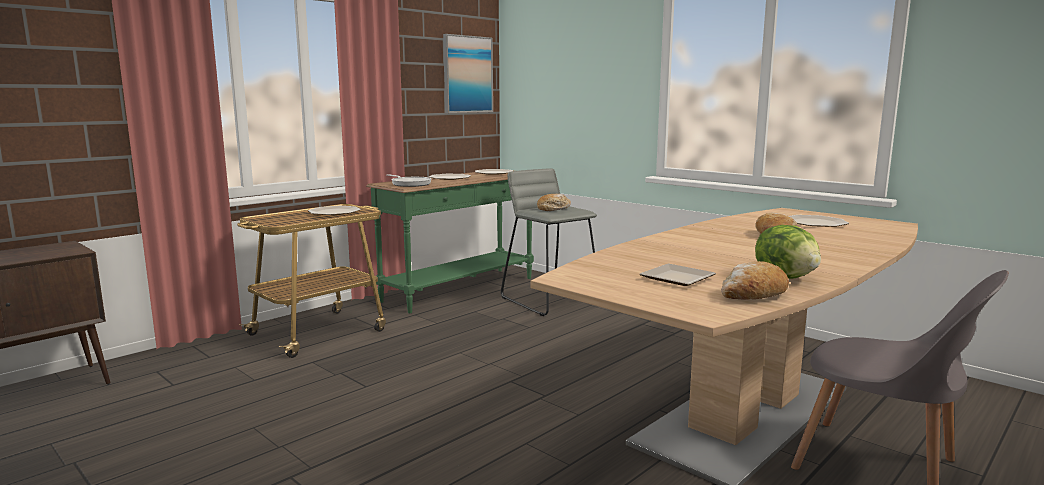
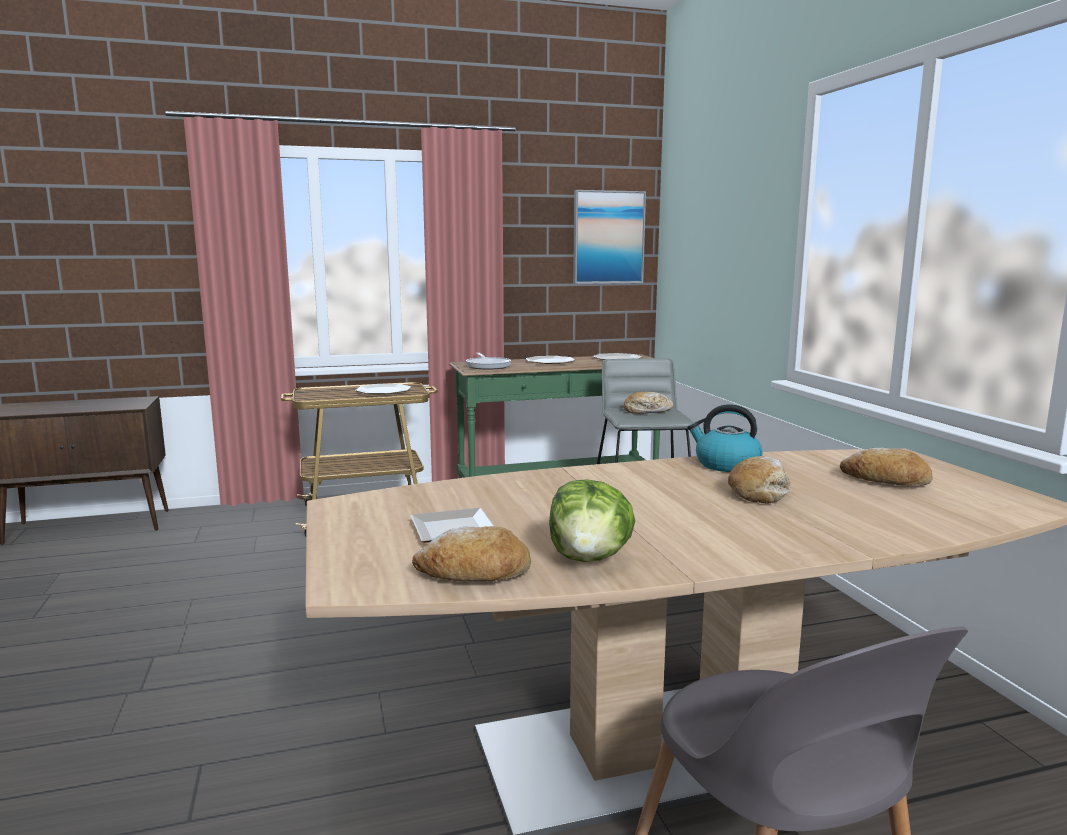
camera: 30 degrees right, 0 degrees up
(722, 225) = (726, 465): none -> kettle
(814, 223) = (885, 481): plate -> bread

